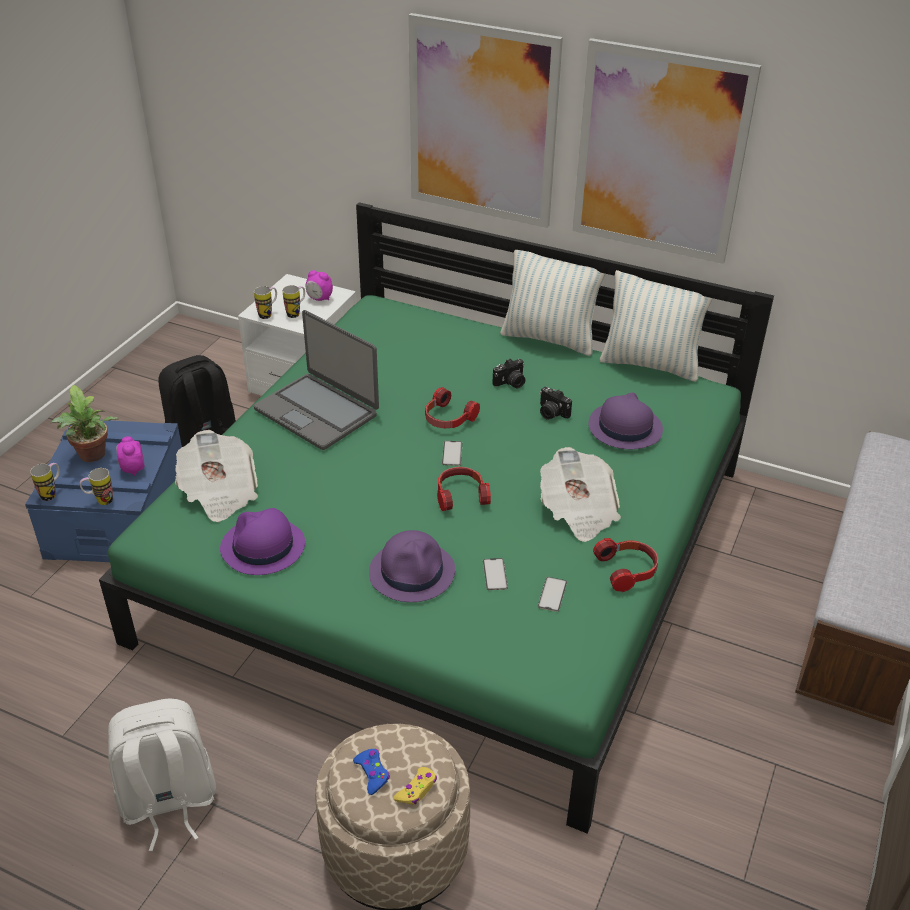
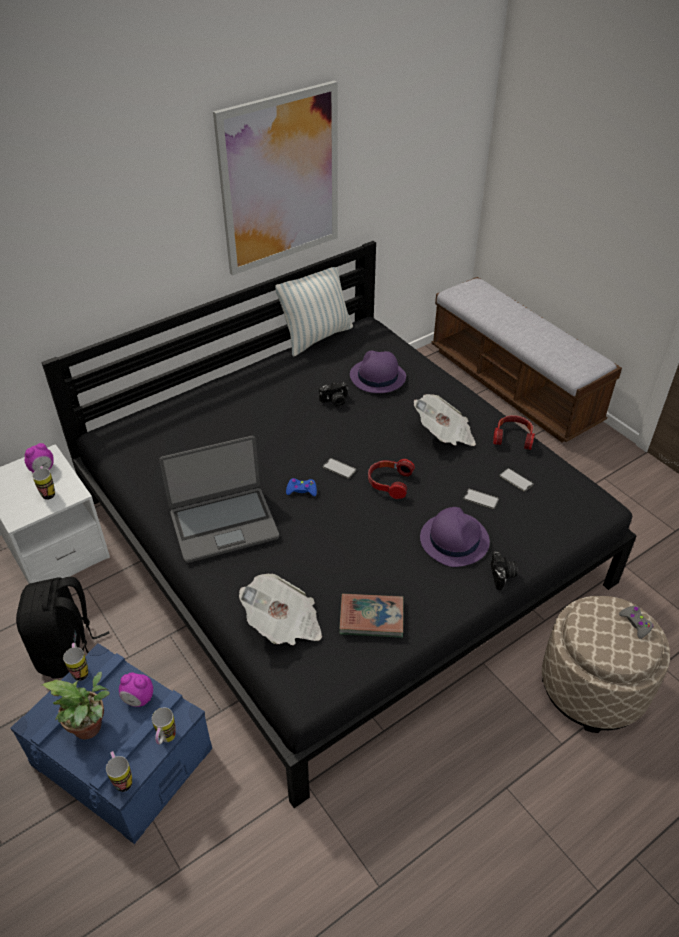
camera: 60 degrees left, 5 degrees up
(168, 802) = (490, 820): white backpack -> none
(262, 547) = (371, 618): purple hat -> book
(268, 314) = (29, 511): mug -> mug (80, 670)
(372, 773) = (612, 642): blue game controller -> blue game controller (301, 490)
(416, 790) = (635, 623): yellow game controller -> grey game controller
(448, 419) = (296, 454): headphones -> none
(454, 550) = (340, 540): green bed -> black bed
(482, 122) = (136, 227): picture -> none
(510, 383) = (281, 407): camera -> camera (503, 576)
(549, 339) = (244, 367): pillow -> none

